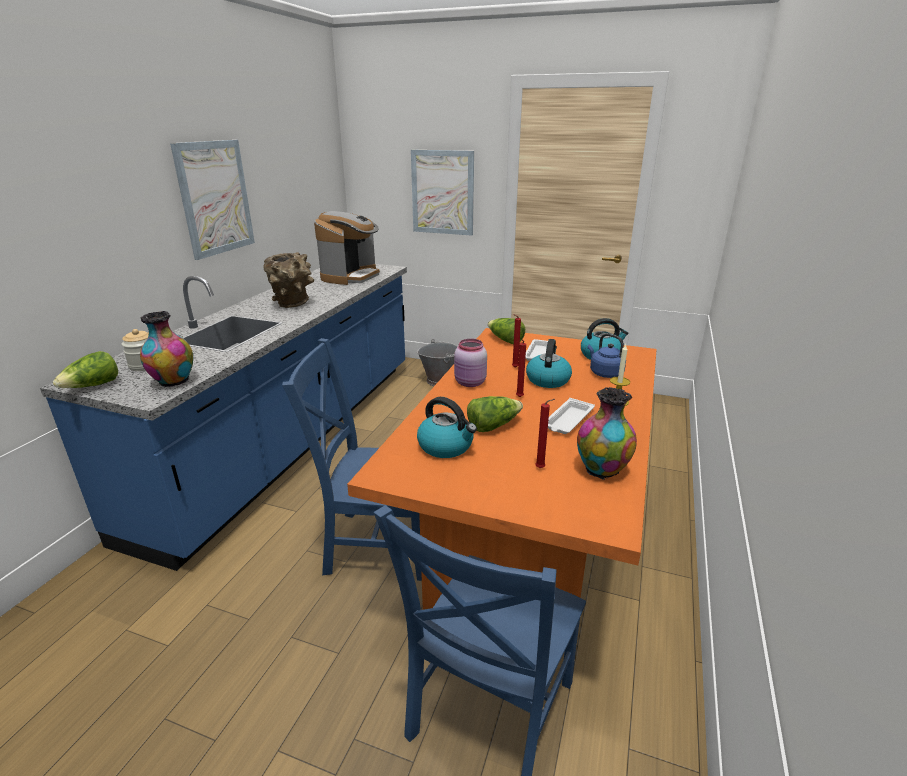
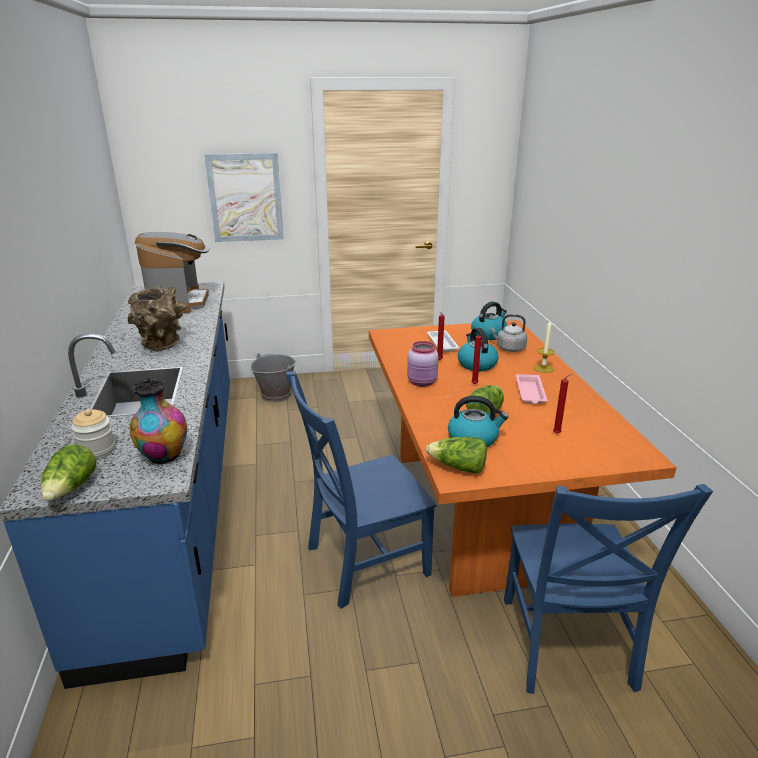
camera: 30 degrees left, 0 degrees up
(215, 198) = (55, 236): picture -> none
(505, 340) = (400, 338): lettuce -> lettuce (458, 468)
(567, 420) = (530, 393): white tray -> pink tray
(602, 470) = (594, 421): vase -> none
(604, 373) = (509, 348): blue kettle -> grey kettle

